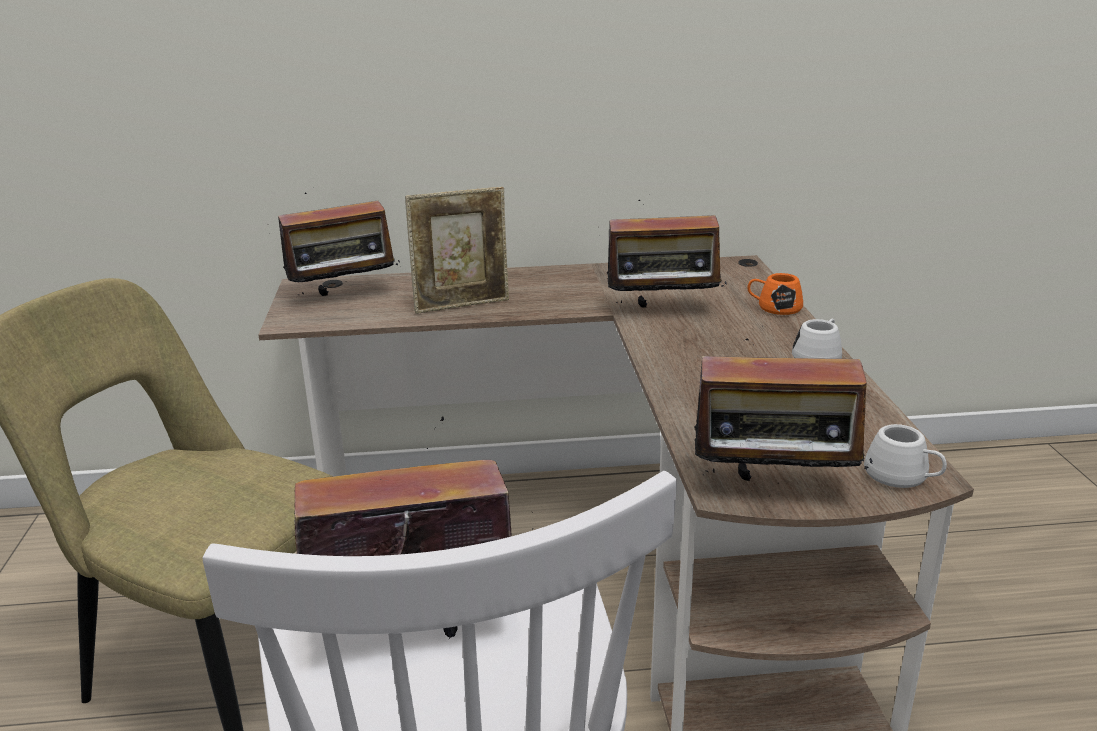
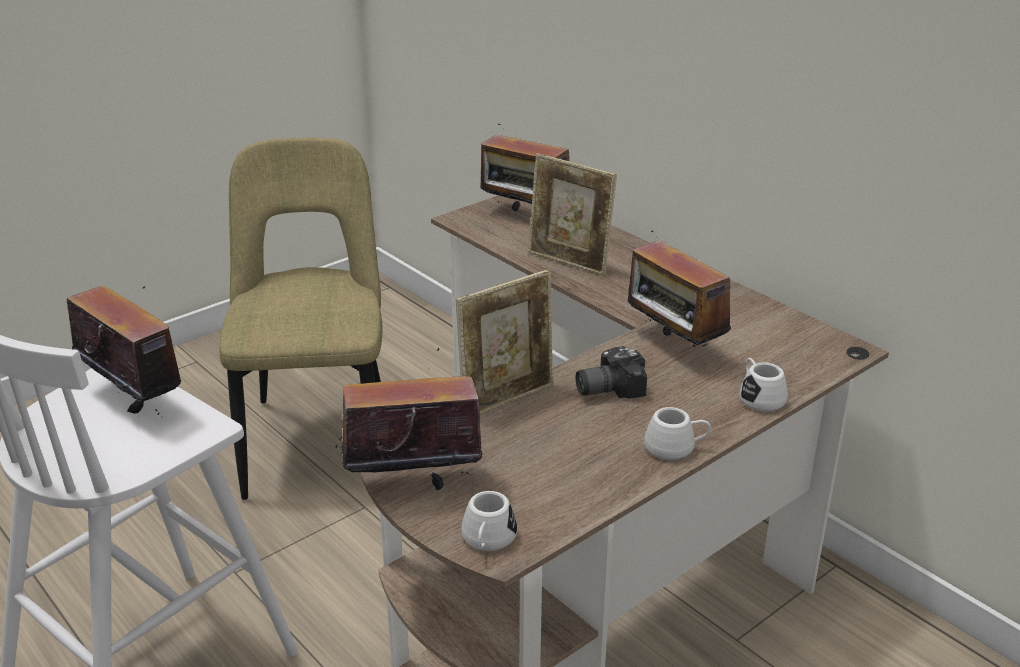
camera: 55 degrees right, 5 degrees up
(668, 399) = (507, 399): none -> picture frame
(698, 353) = (607, 388): none -> camera
(773, 489) = (412, 483): radio -> radio turned 105 degrees clockwise
(774, 308) = (759, 397): orange mug -> white mug

